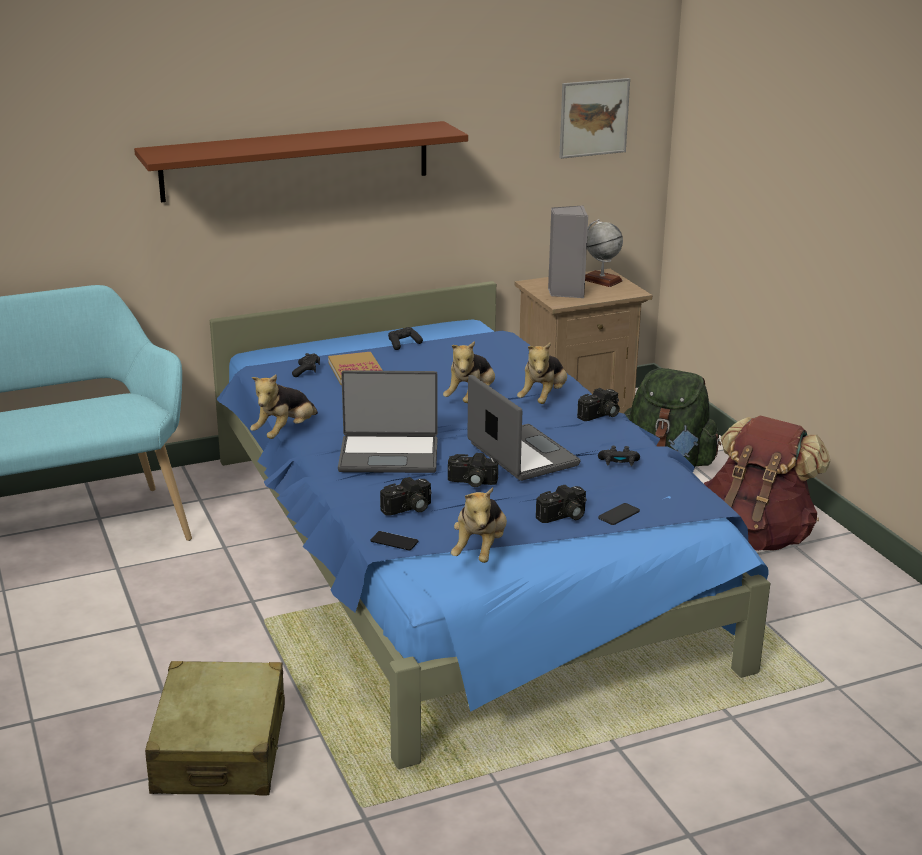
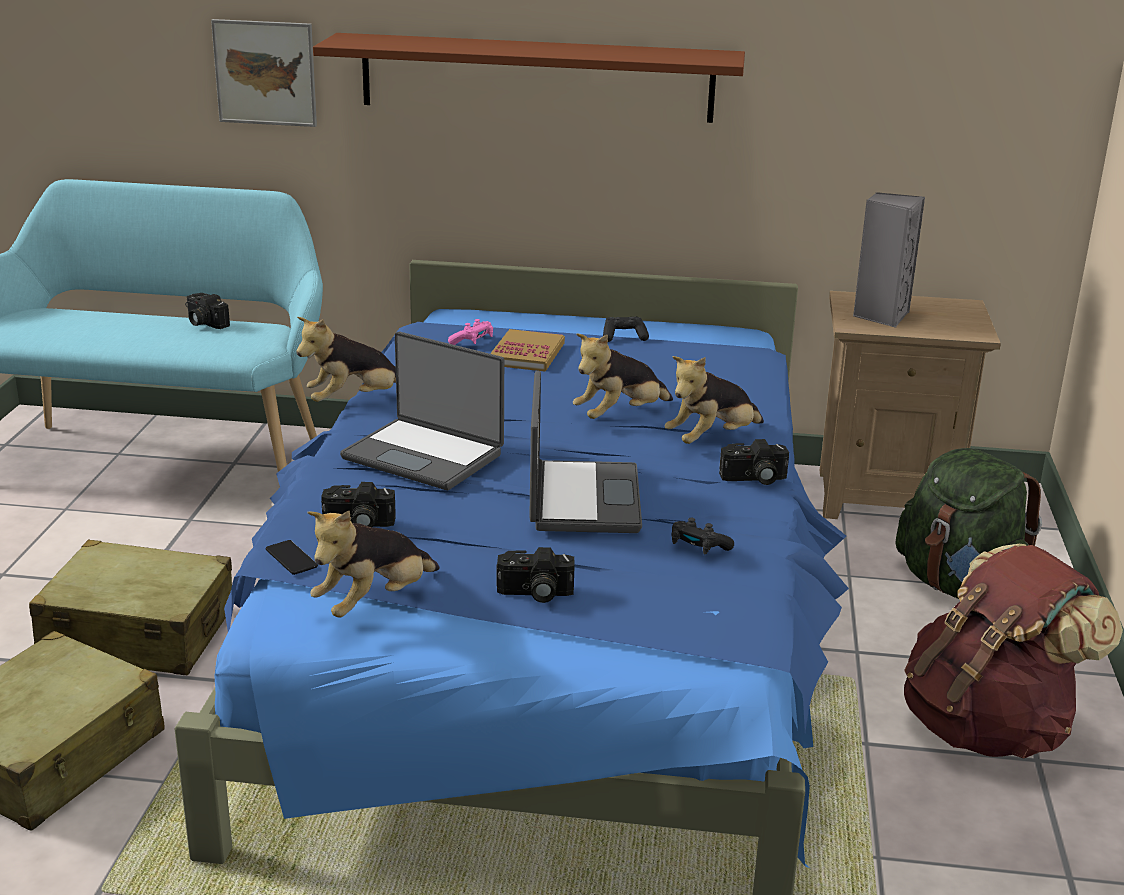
camera: 30 degrees right, 0 degrees up
(181, 655) = (138, 634): none -> beige suitcase
(306, 371) = (472, 342): black game controller -> pink game controller
(471, 482) = (478, 515): camera -> camera (203, 323)
(593, 117) = (979, 76): picture -> picture (265, 73)
(601, 280) = (950, 311): globe -> none
(619, 514) = (613, 614): phone -> none

